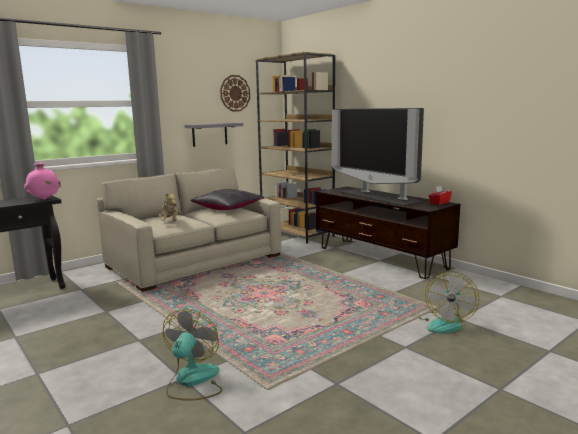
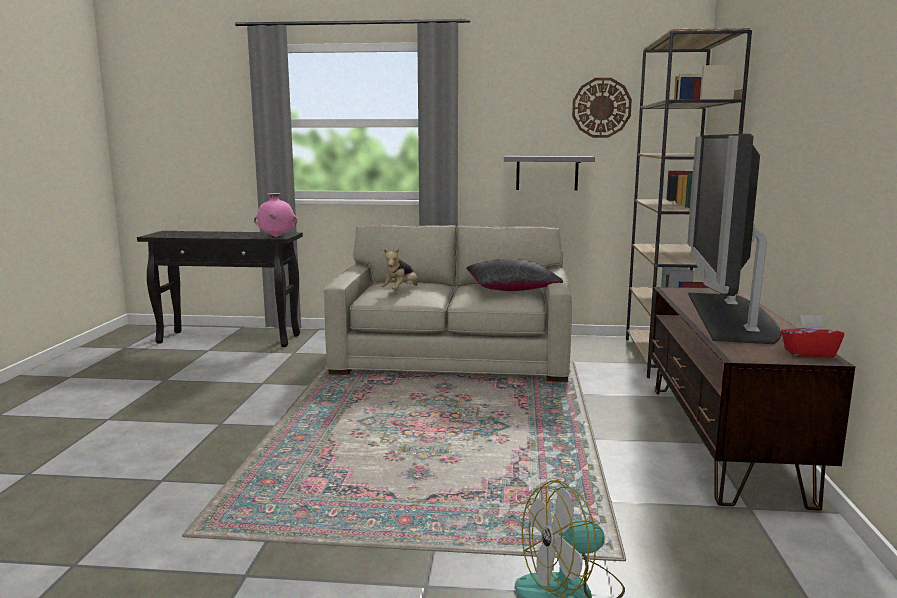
camera: 45 degrees right, 0 degrees up
(192, 381) = (160, 488): fan -> none

